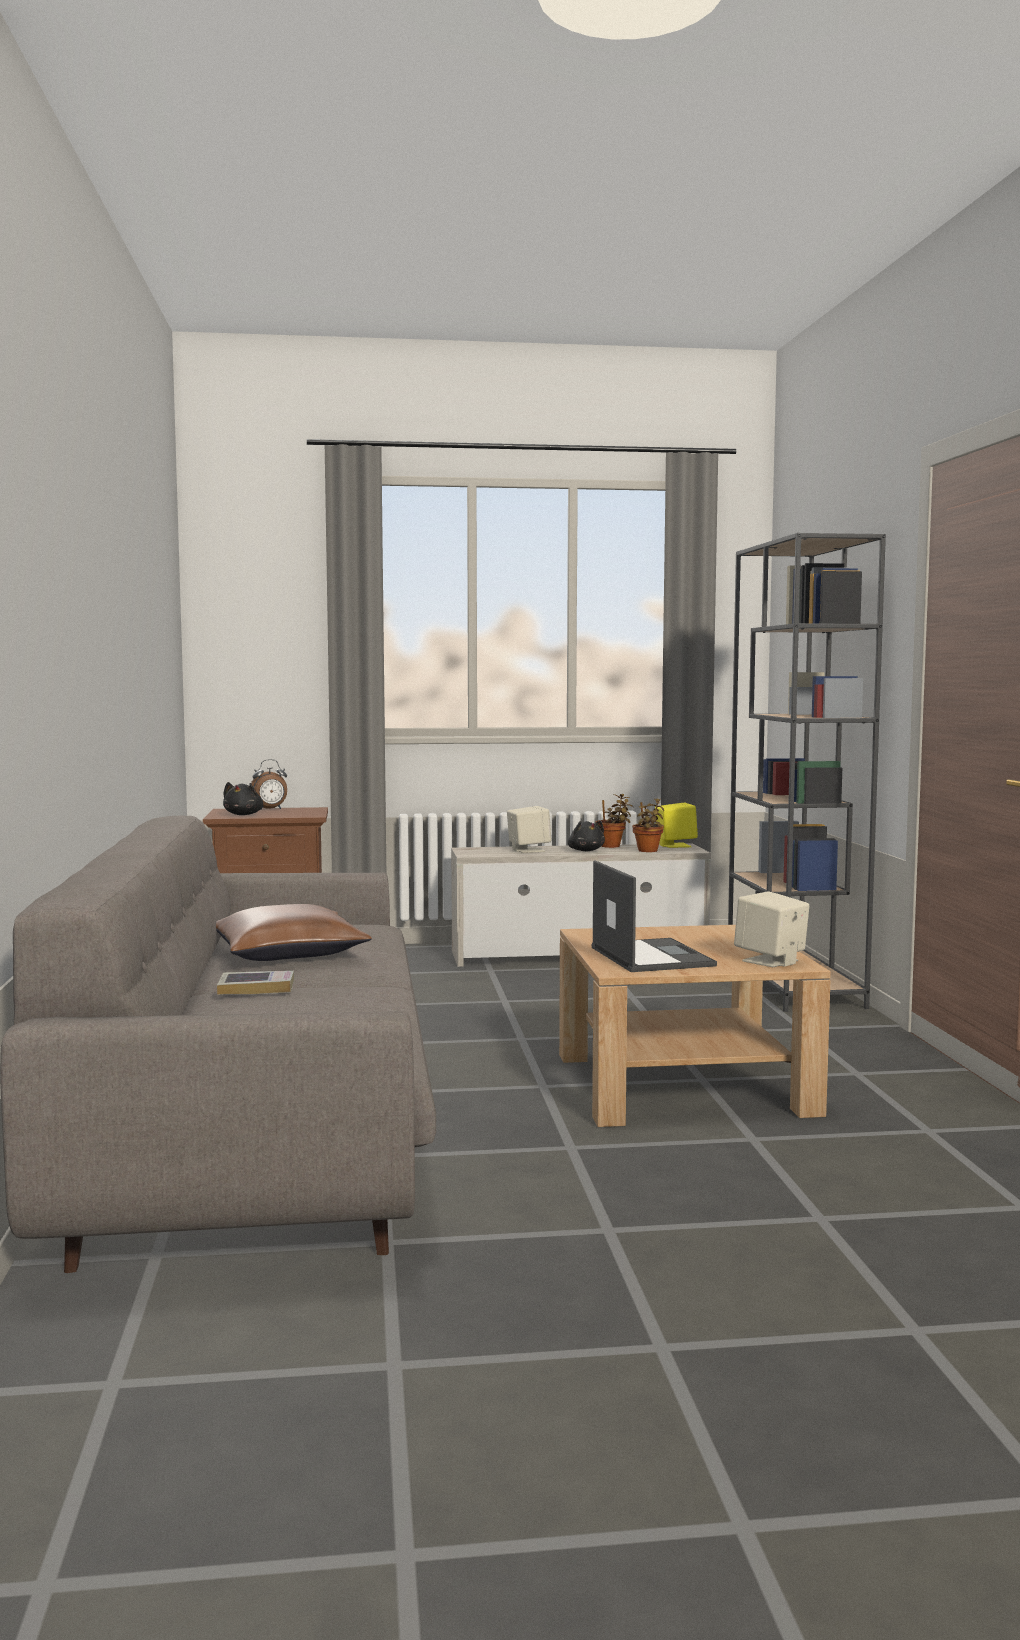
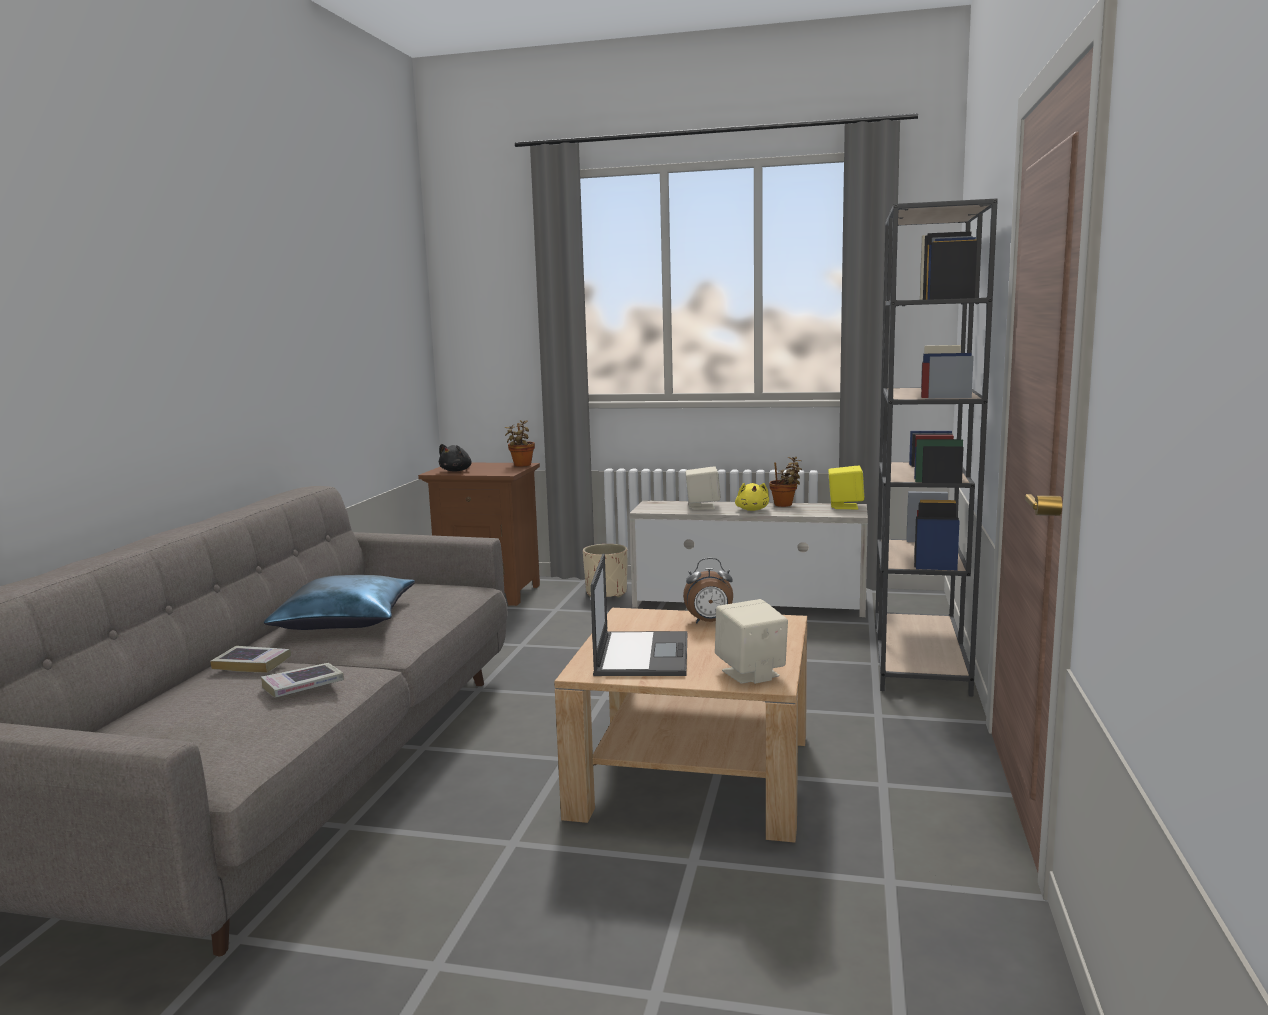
camera: 20 degrees right, 5 degrees up
(270, 809) = (489, 464): alarm clock -> alarm clock (709, 622)
(288, 952) = (345, 619): brown pillow -> blue pillow
(353, 997) = (303, 686): none -> book
(412, 956) = (606, 593): none -> beige planter
(585, 851) = (752, 510): black plush toy -> yellow plush toy
(648, 851) = (809, 512): potted plant -> potted plant (521, 465)

